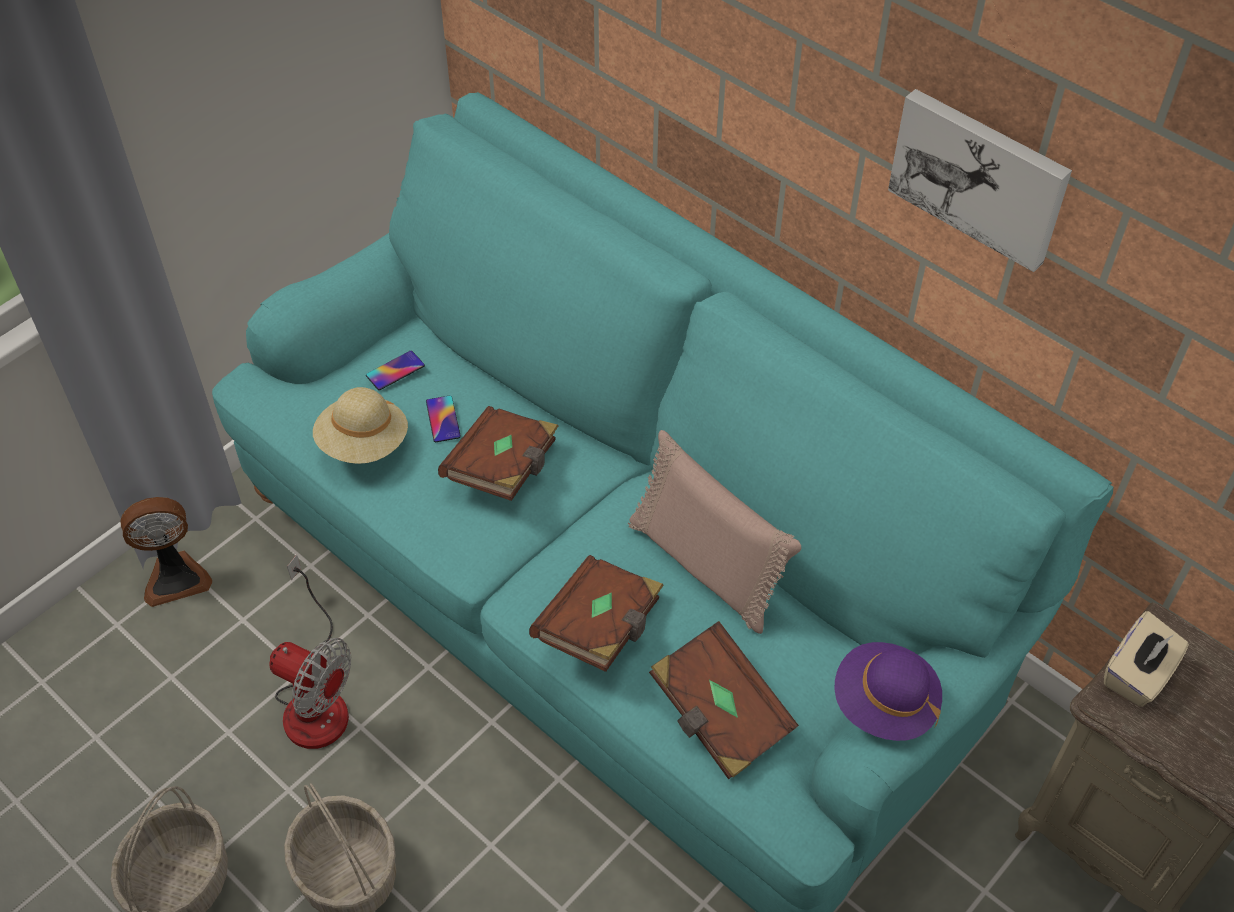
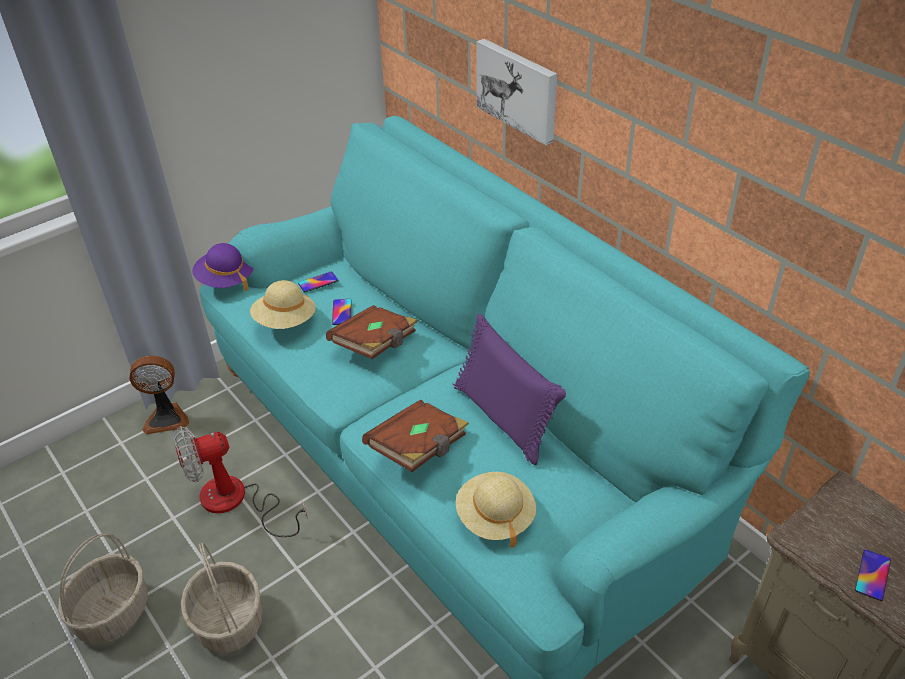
camera: 10 degrees right, 10 degrees down
(314, 697) = (236, 502): fan -> fan turned 120 degrees clockwise
(707, 566) = (505, 417): beige pillow -> purple pillow
(719, 715) = (495, 517): brown book -> beige hat
(884, 704) = (617, 516): purple hat -> purple hat (226, 280)
(980, 176) = (712, 122): picture -> picture (518, 89)
(1138, 675) = (824, 519): beige tissue box -> none
(1201, 744) = (872, 575): none -> phone

